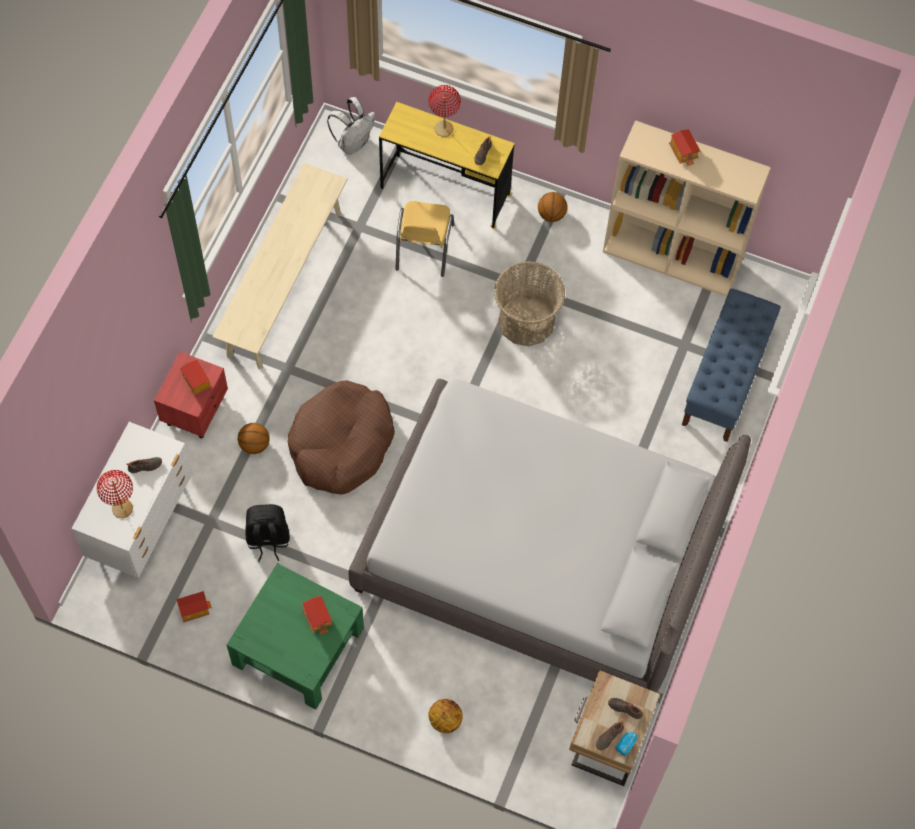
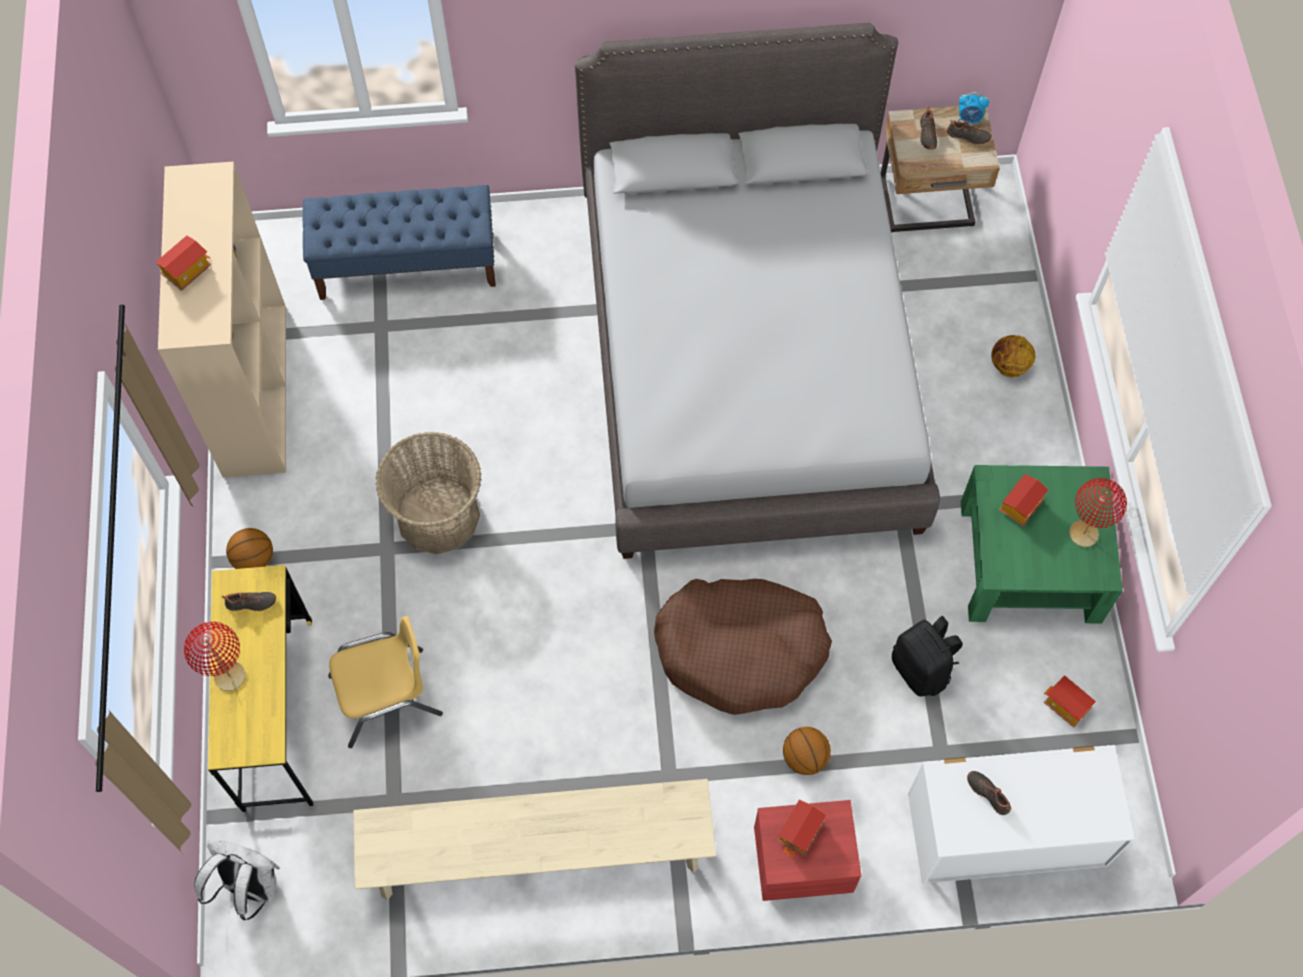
camera: 115 degrees left, 0 degrees up
(122, 508) = (1064, 788): red table lamp -> red table lamp (1083, 534)

